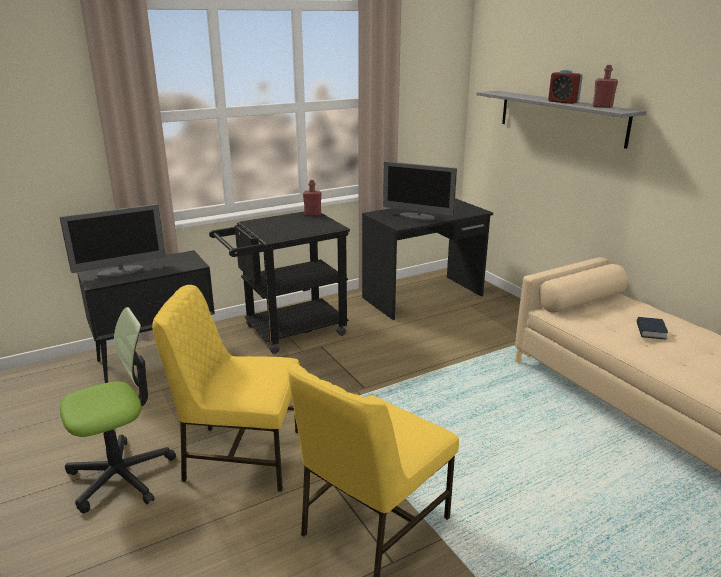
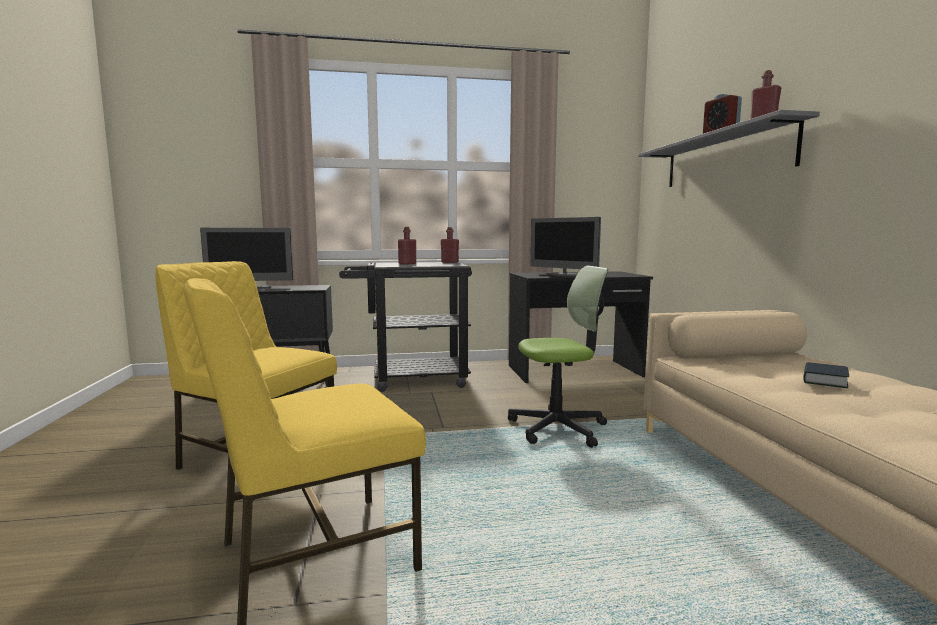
camera: 20 degrees right, 15 degrees down
(121, 476) = (133, 454): office chair -> office chair (558, 428)
(280, 226) = (407, 264): none -> red bottle

